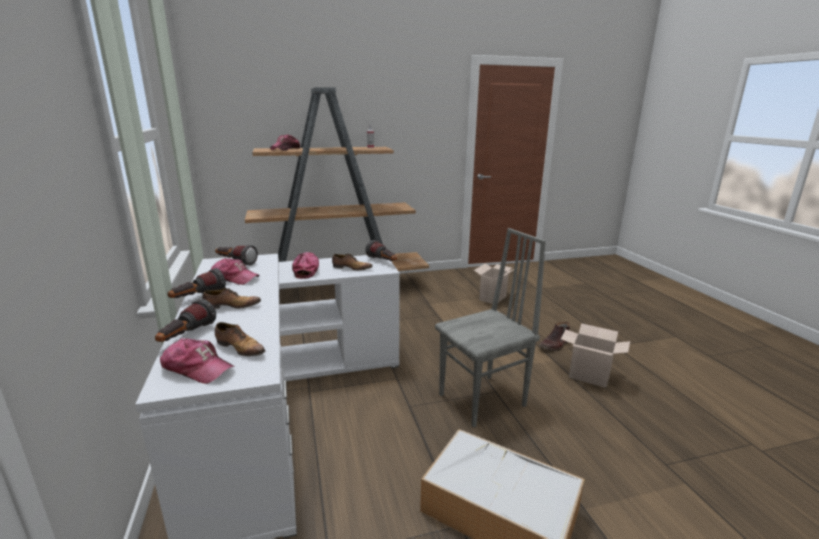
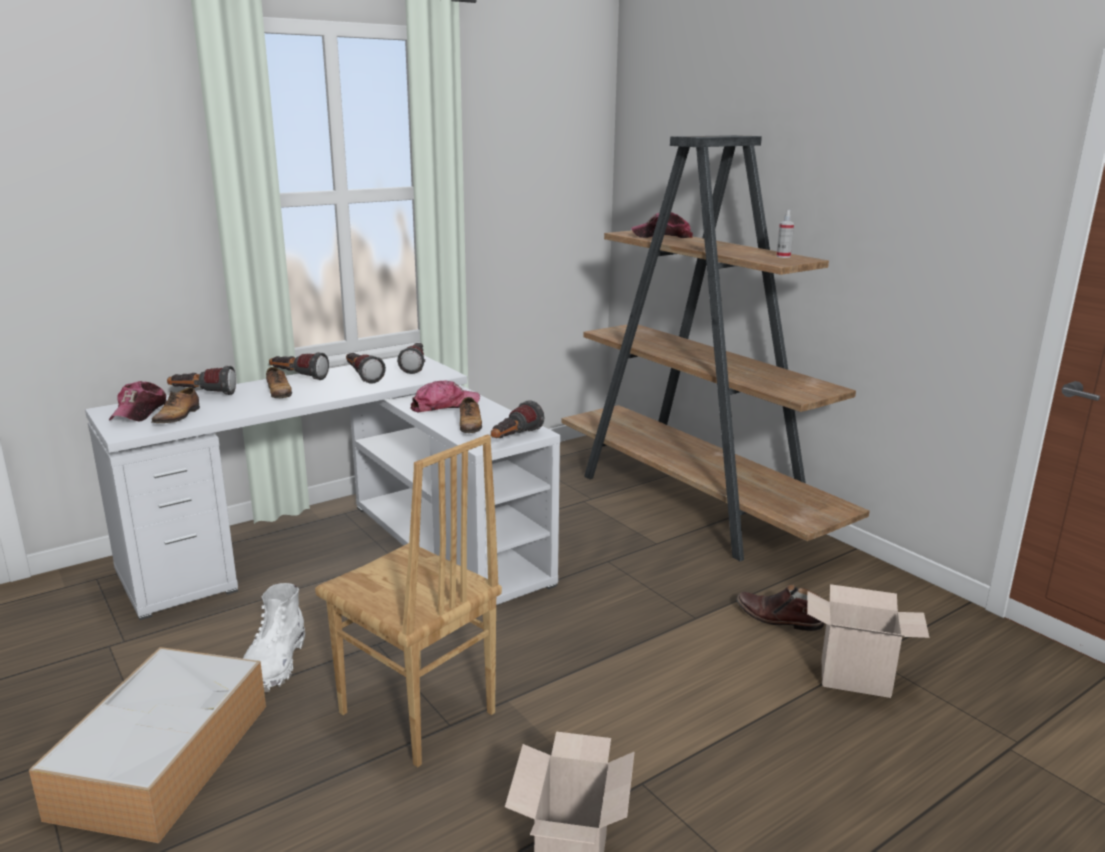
camera: 70 degrees right, 0 degrees up
(233, 278) = (362, 377): cap -> flashlight
(409, 451) = (275, 663): none -> white boot
(483, 400) = (416, 714): grey chair -> brown chair
(555, 344) = (690, 799): brown boot -> brown boot (778, 618)

